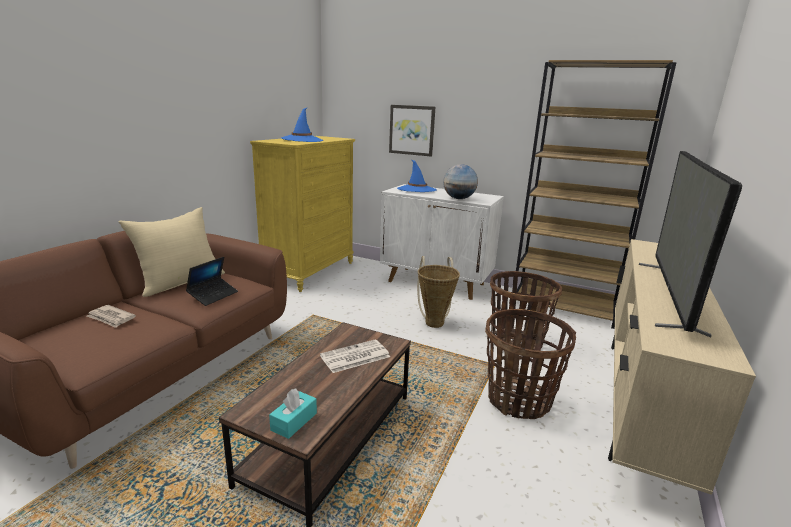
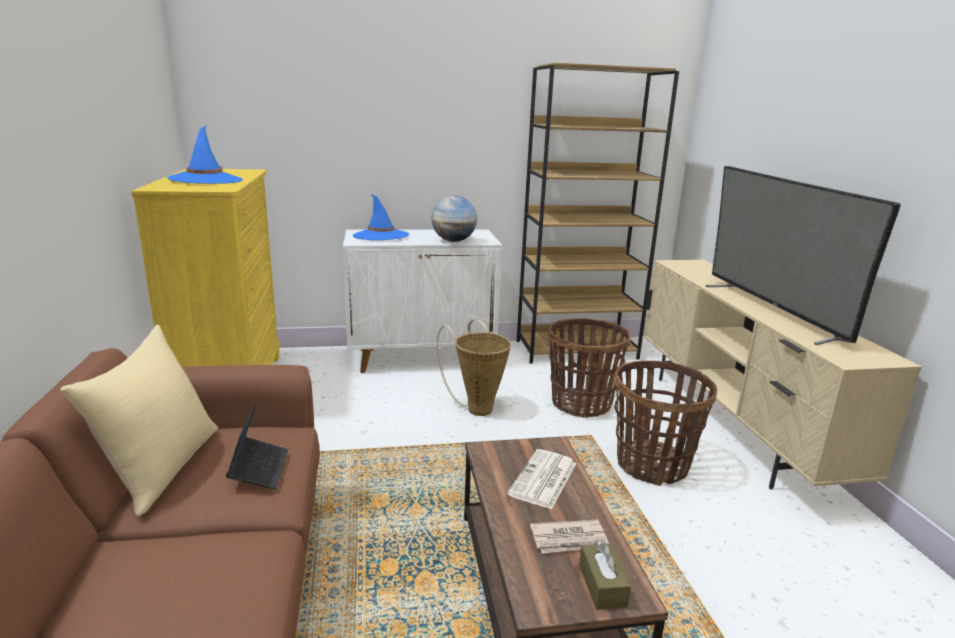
camera: 35 degrees left, 0 degrees up
(111, 318) = (146, 575): newspaper -> newspaper (570, 540)
(294, 421) = (602, 585): turquoise tissue box -> brown tissue box
(412, 130) = (349, 151): picture -> none

